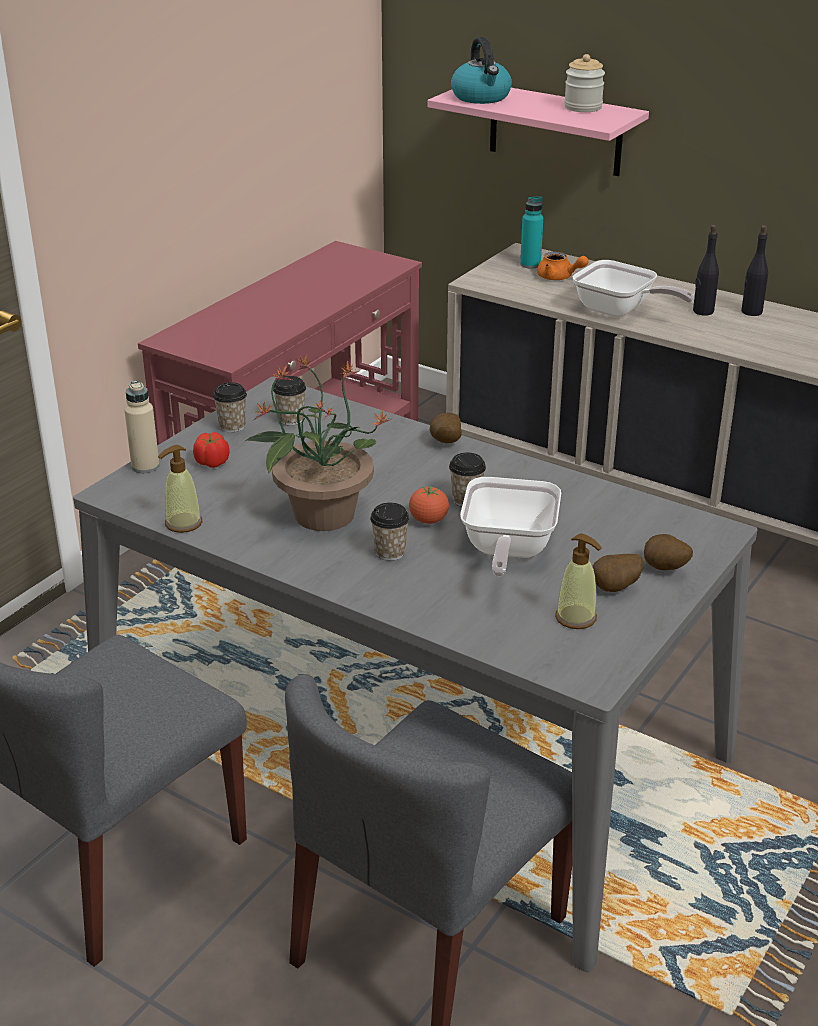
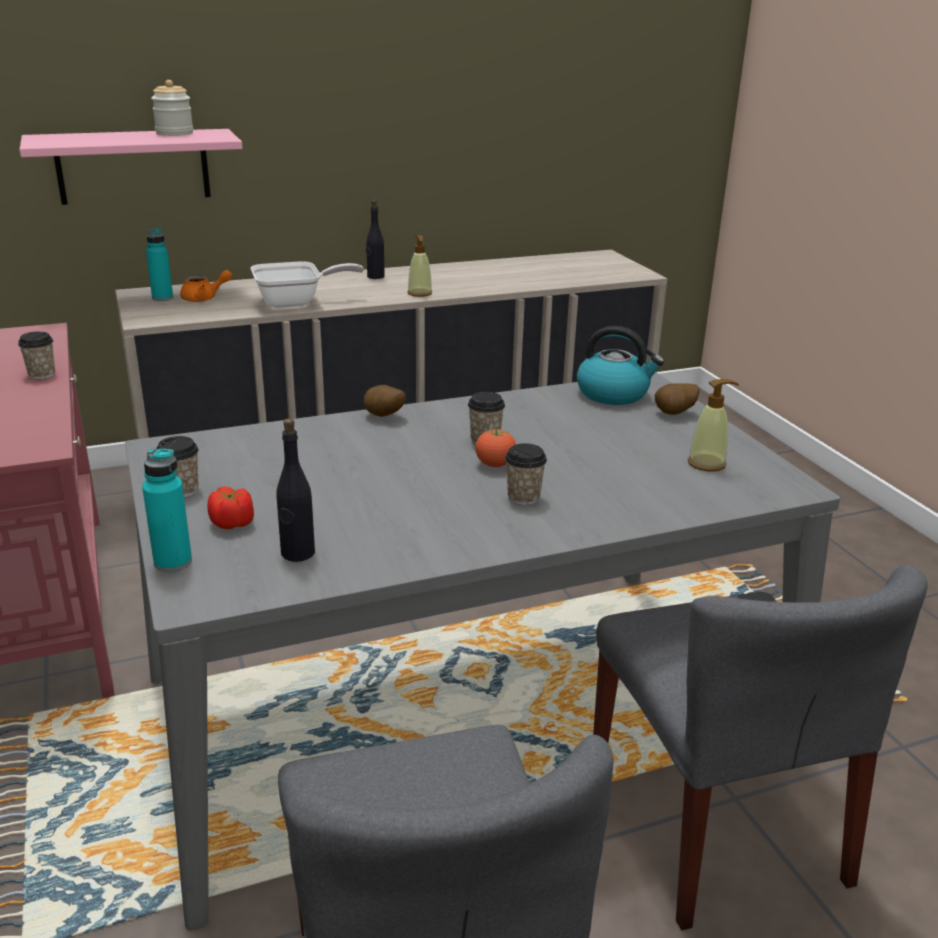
camera: 55 degrees left, 5 degrees down
(145, 466) = (173, 562): beige bottle -> turquoise bottle
(183, 523) = (325, 579): soap dispenser -> soap dispenser (419, 293)
(291, 419) = (224, 460): cup -> cup (42, 374)
(322, 514) = (417, 504): potted plant -> none
(481, 97) = (68, 140): kettle -> kettle (614, 394)
(506, 551) = (582, 453): frying pan -> none
(616, 589) = (682, 437): potato -> none
(702, 311) = (347, 285): black bottle -> black bottle (297, 553)

